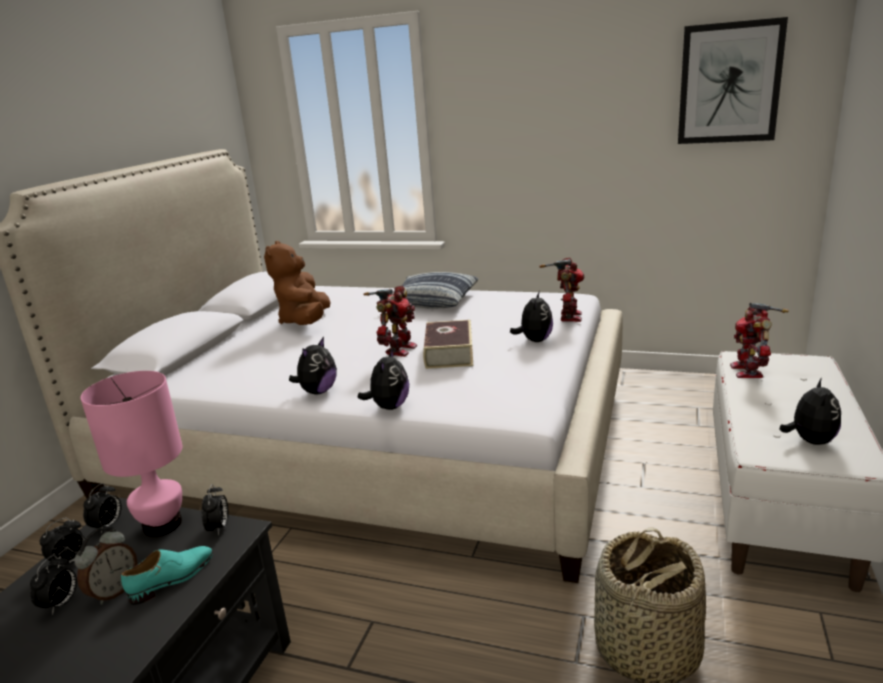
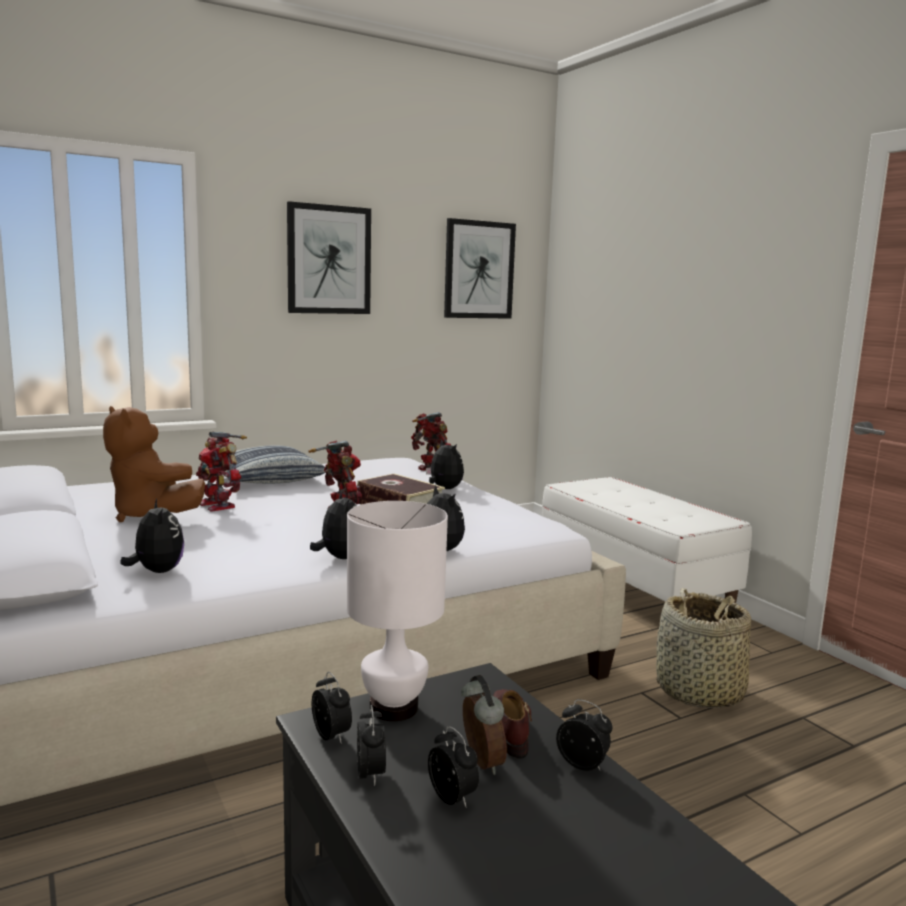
camera: 50 degrees left, 10 degrees down
(163, 524) = (393, 707): pink table lamp -> white table lamp
(173, 579) = (510, 728): turquoise shoe -> brown shoe
(219, 528) = (457, 685): alarm clock -> alarm clock (583, 765)
(542, 92) = (329, 260): none -> picture
(749, 371) = (586, 491): toy robot -> toy robot (219, 505)
(809, 441) = (686, 517): plush toy -> plush toy (157, 571)

